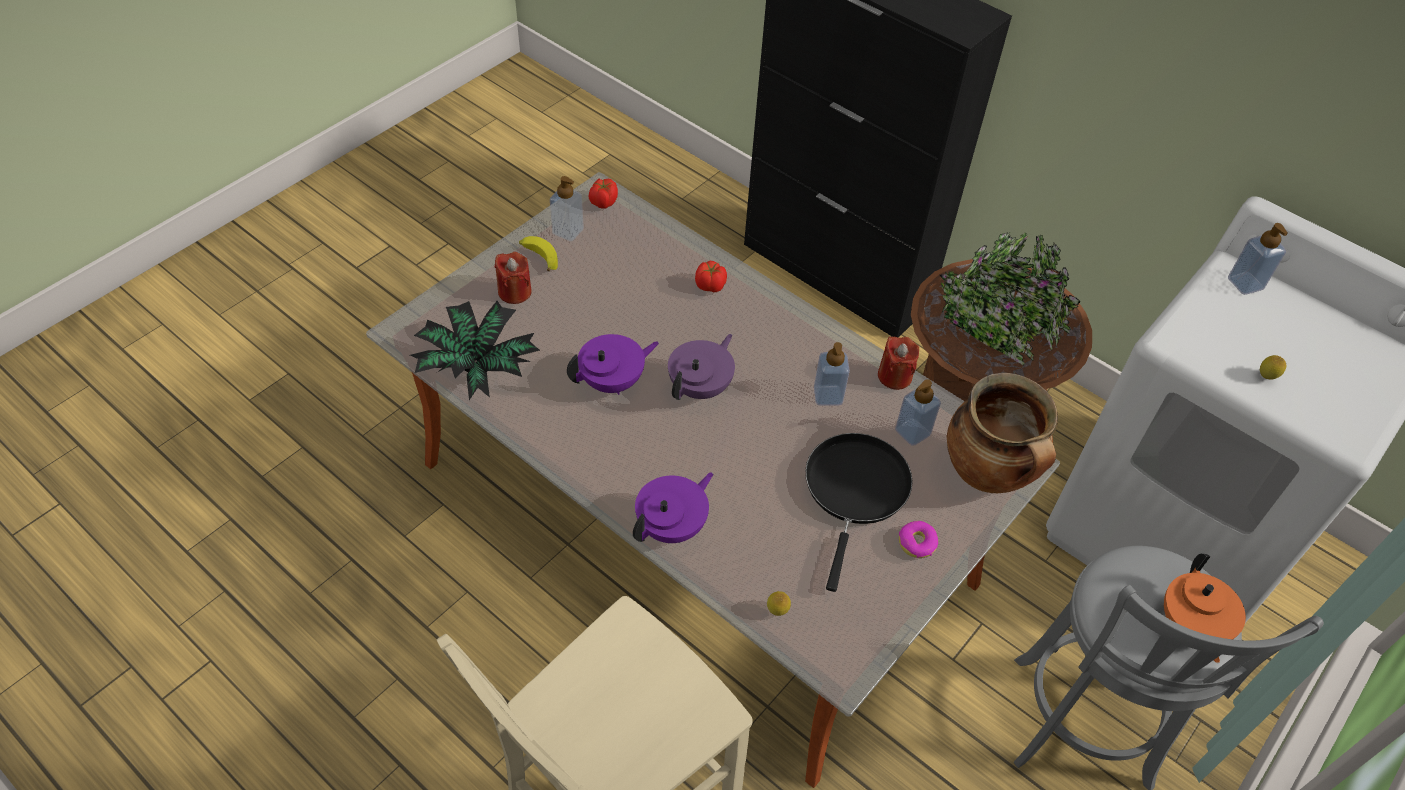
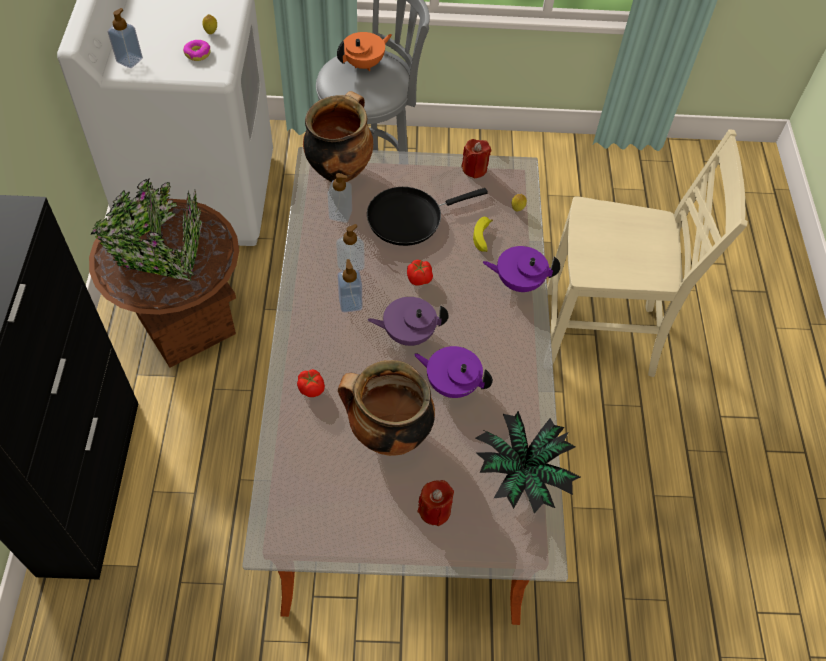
camera: 130 degrees left, 5 degrees up
(539, 257) = (385, 524): banana -> banana (483, 238)
(568, 231) = (338, 528): soap dispenser -> soap dispenser (350, 303)
(603, 202) = (281, 530): tomato -> tomato (419, 279)
(613, 306) = (388, 434): none -> cooking pot
(894, 376) = (302, 244): red candle -> red candle (474, 169)
(917, 543) = (417, 177): donut -> donut (198, 54)

